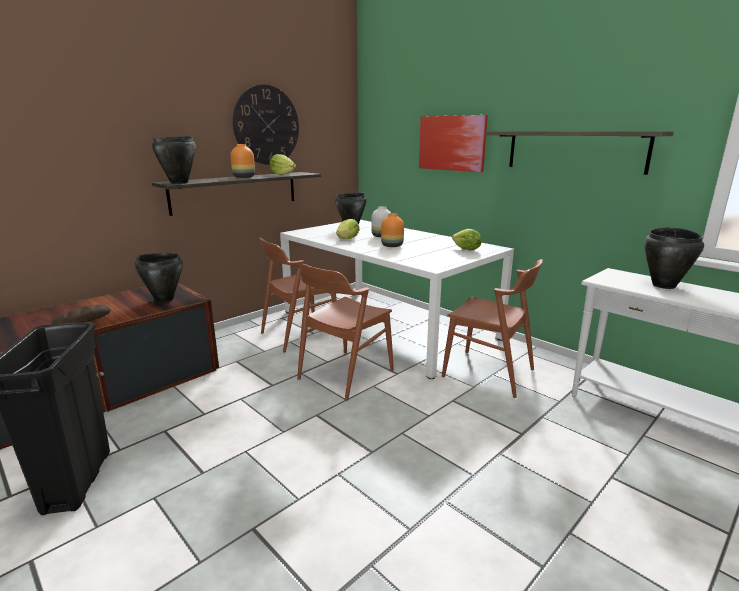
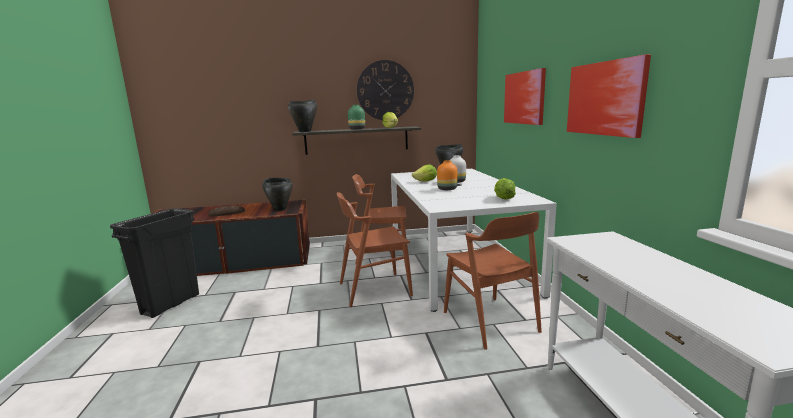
camera: 35 degrees right, 5 degrees down
(244, 177) = (357, 129): orange vase -> green vase
(574, 151) = (605, 98): shelf -> picture
(664, 285) = (638, 257): black cooking pot -> none

